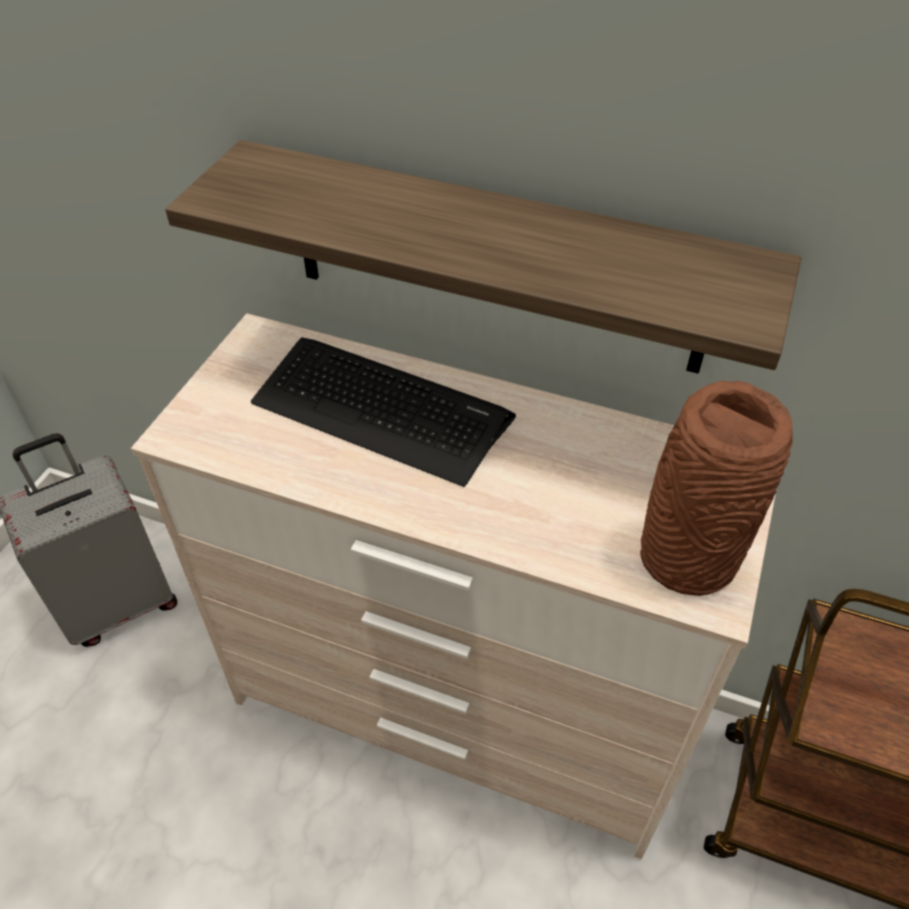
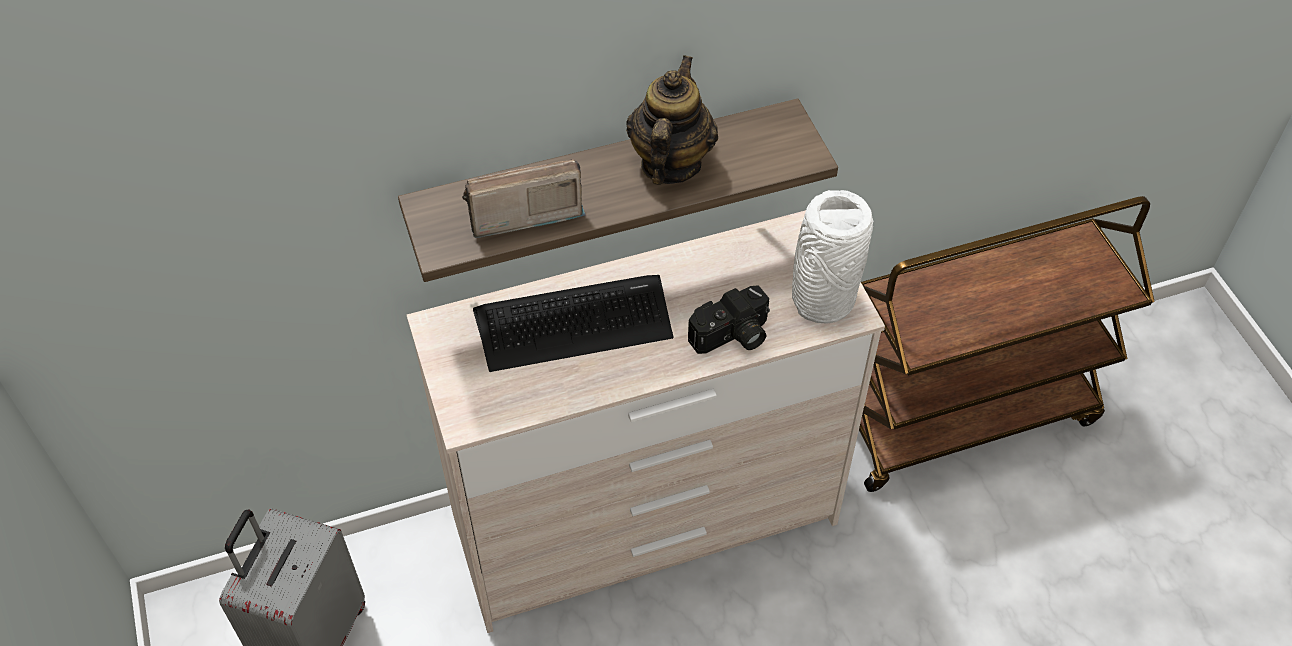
camera: 40 degrees left, 5 degrees up
(329, 205) = (520, 212): none -> radio
(533, 529) = (732, 337): none -> camera
(551, 242) = (670, 164): none -> teapot
(685, 556) = (821, 300): brown vase -> white vase

